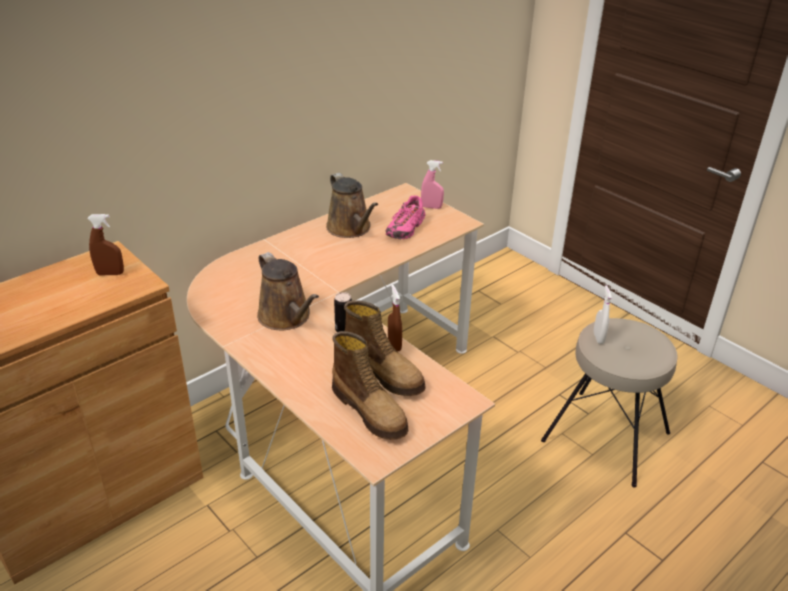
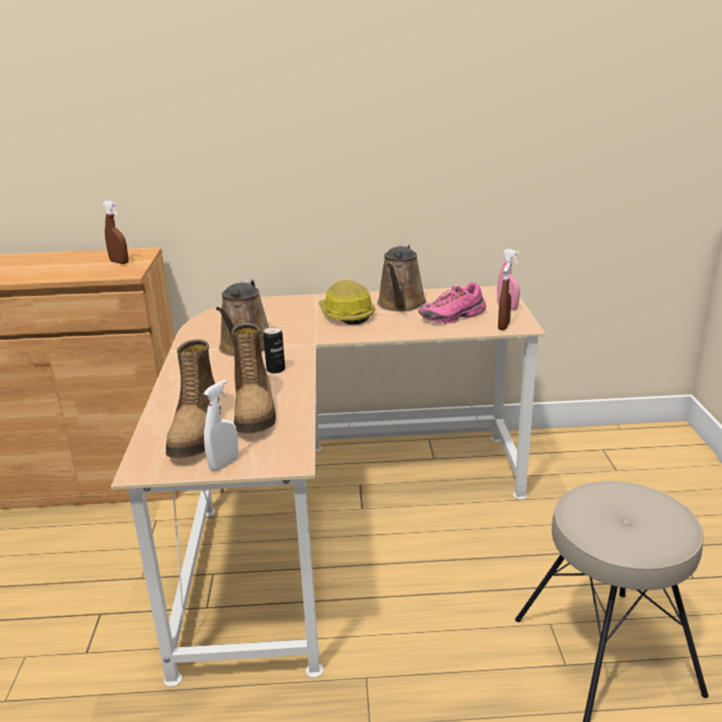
camera: 40 degrees right, 10 degrees down
(321, 254) = (345, 315): none -> hard hat
(394, 344) = (299, 395): brown spray bottle -> brown spray bottle (503, 326)
(598, 338) = (593, 495): white spray bottle -> white spray bottle (224, 464)

